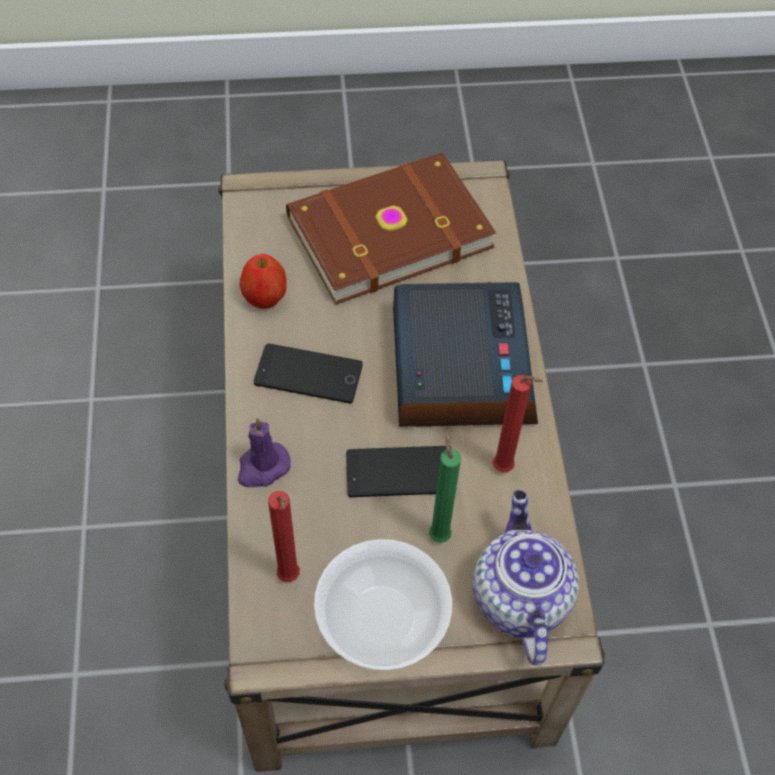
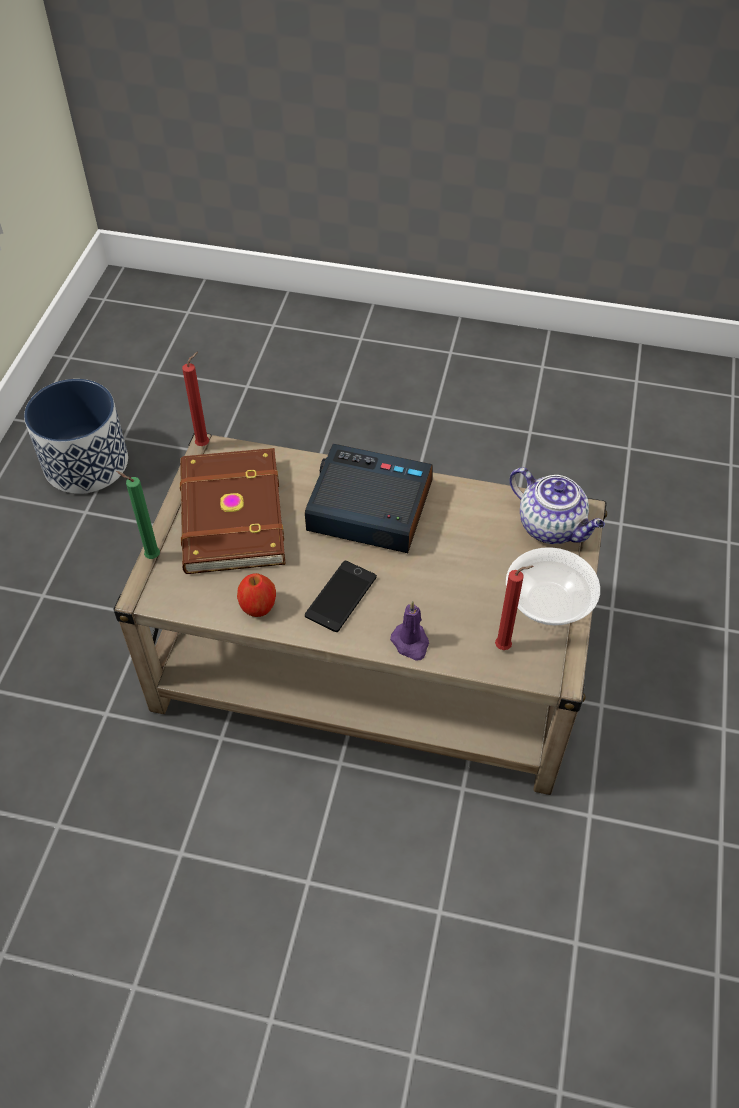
camera: 70 degrees left, 5 degrees down
(400, 472) = (442, 564): phone -> none
(439, 533) = (495, 555): green candle -> green candle (150, 556)
(505, 469) = (459, 507): red candle -> red candle (205, 444)
(518, 596) = (552, 527): teapot -> teapot turned 150 degrees counterclockwise
(540, 145) = (86, 463): none -> planter

